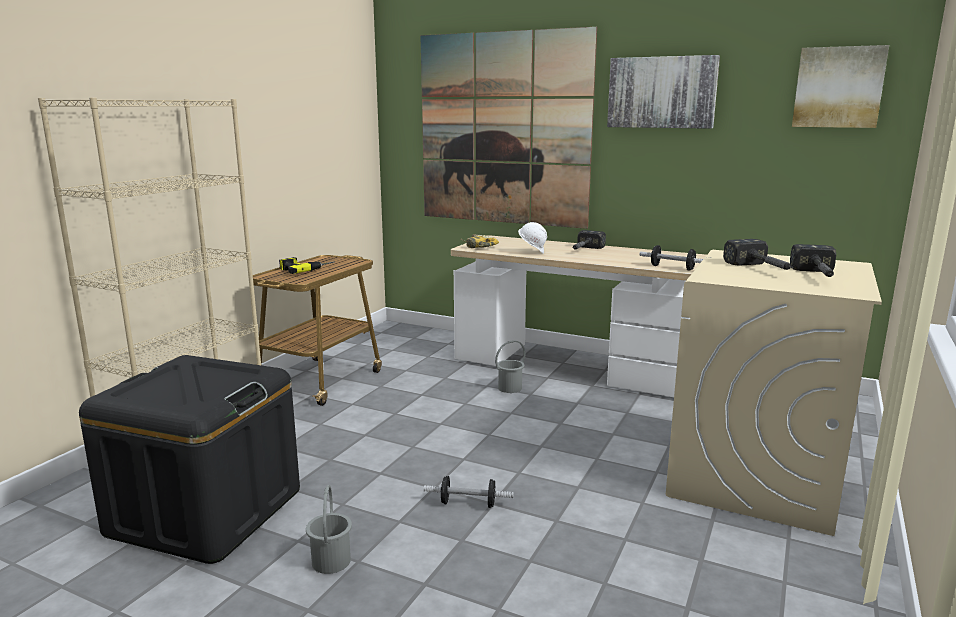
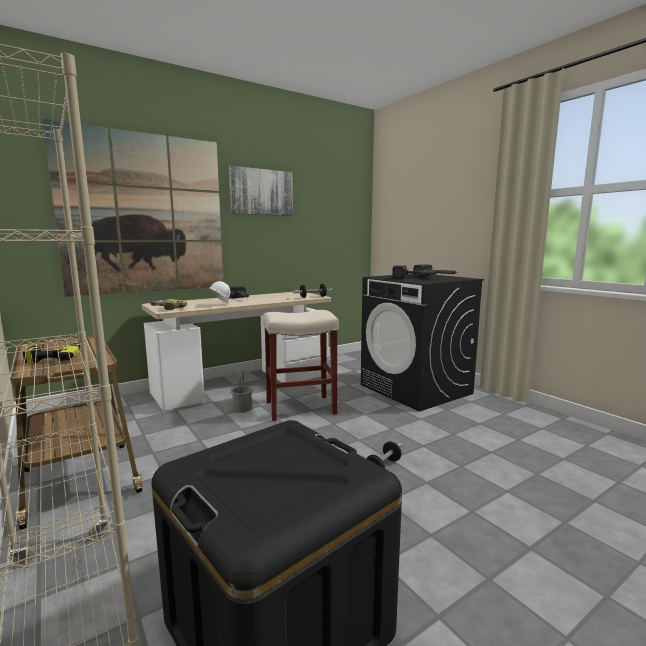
camera: 60 degrees left, 5 degrees down
(330, 561) = (424, 550): grey bucket -> none
(555, 415) = (299, 408): none -> beige stool
(754, 477) = (416, 389): beige washing machine -> black washing machine
(838, 87) = (342, 196): picture -> none

